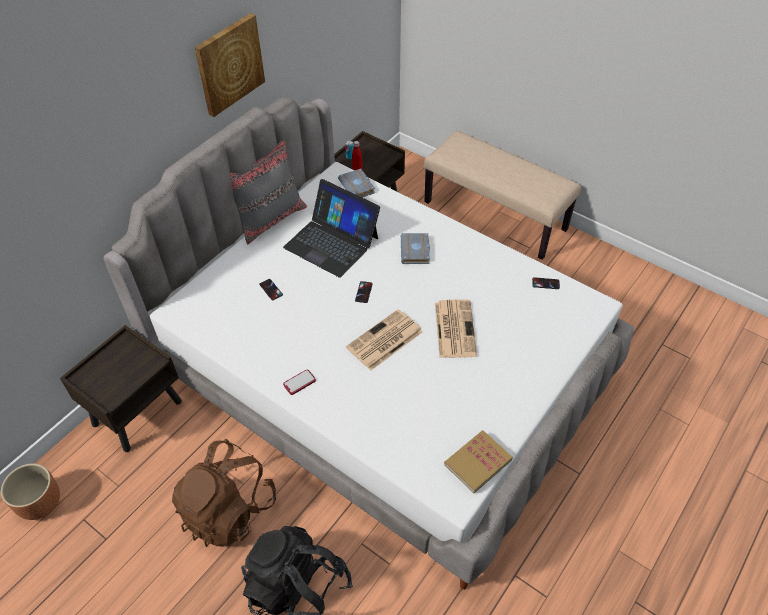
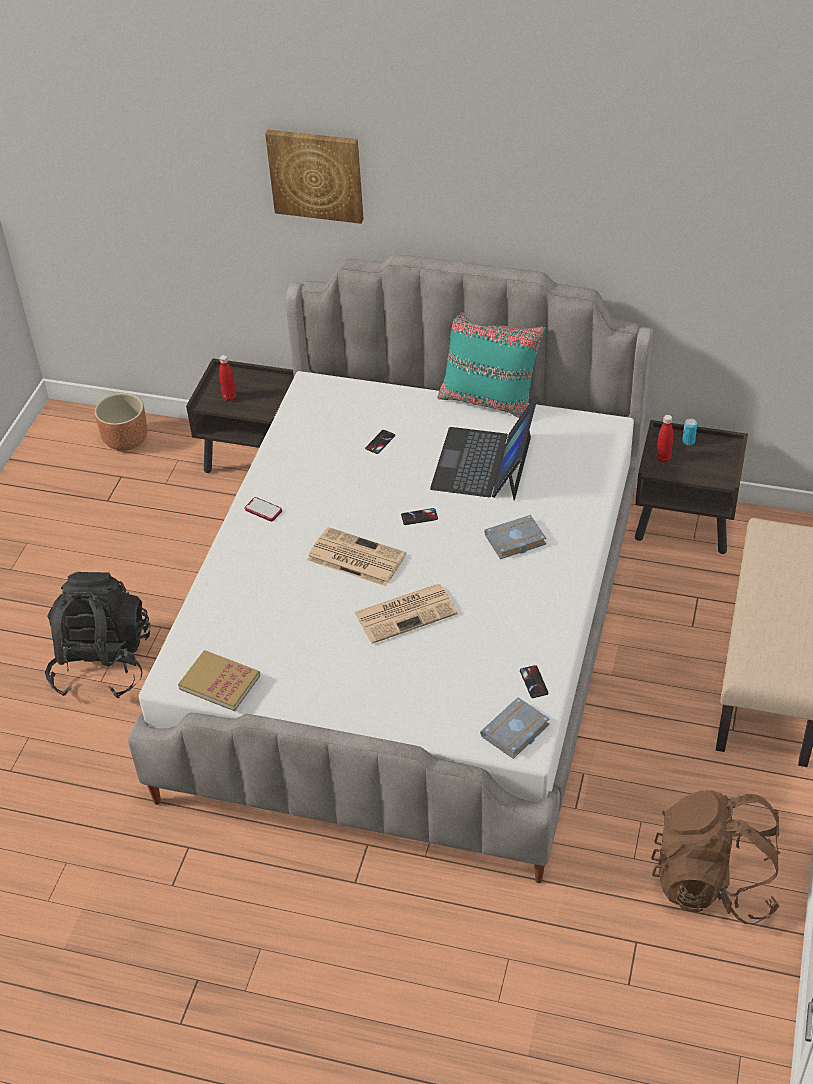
camera: 70 degrees right, 5 degrees down
(117, 381) = (229, 397): none -> red bottle
(229, 64) = (527, 205): picture -> picture (316, 174)
(229, 510) = (171, 574): brown backpack -> brown backpack (713, 882)
(270, 219) = (490, 400): grey pillow -> turquoise pillow
(358, 187) = (597, 453): grey book -> grey book (515, 733)

